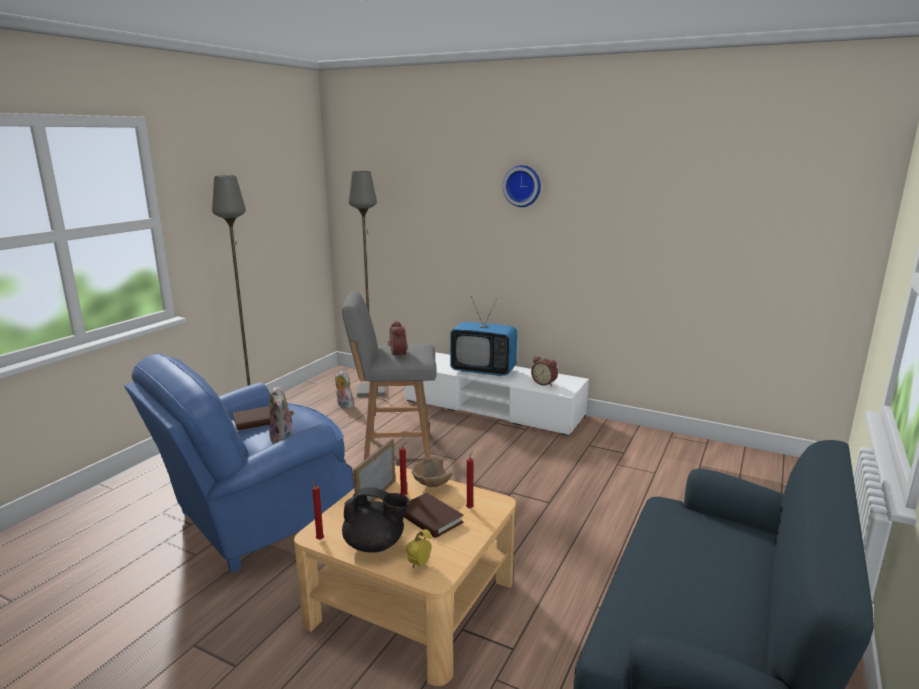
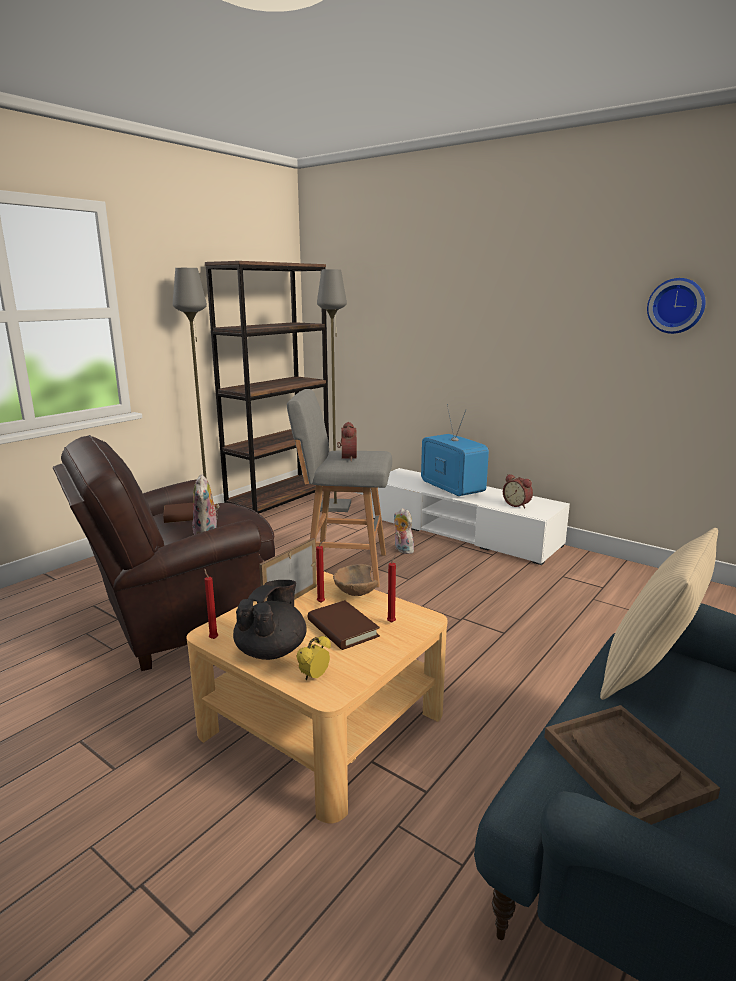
camera: 10 degrees right, 0 degrees up
(256, 519) = (183, 621): blue armchair -> brown armchair
(316, 389) = (280, 501): none -> brown bookcase
(343, 405) = (303, 518): plush toy -> plush toy (402, 550)
(375, 545) = (272, 650): black teapot -> black teapot turned 90 degrees counterclockwise
(483, 370) = (451, 489): television -> television turned 150 degrees counterclockwise
(522, 186) = (504, 283): wall clock -> wall clock (676, 306)
(675, 608) = (624, 765): none -> brown tray
(681, 530) = (650, 671): none -> beige pillow

